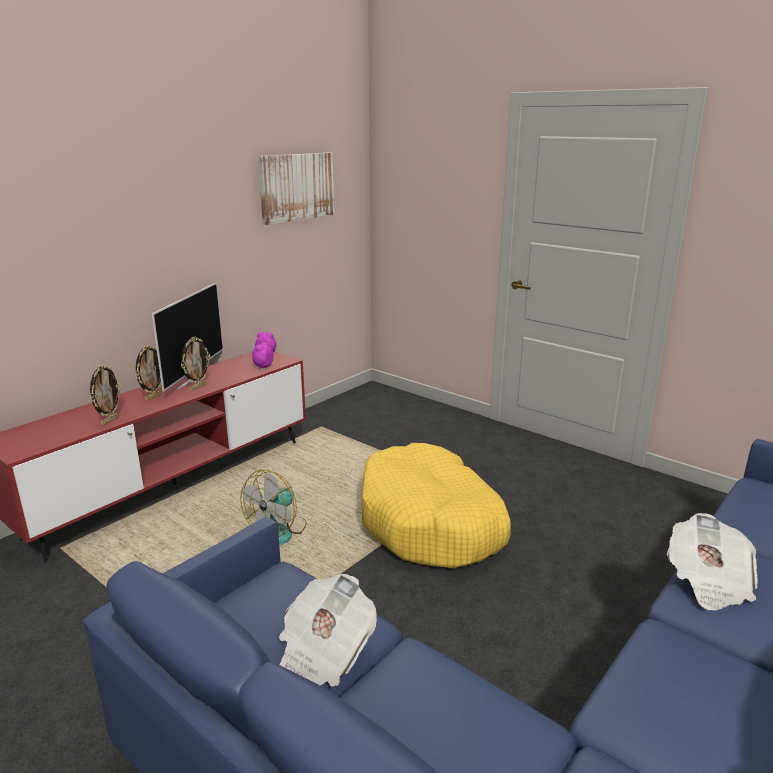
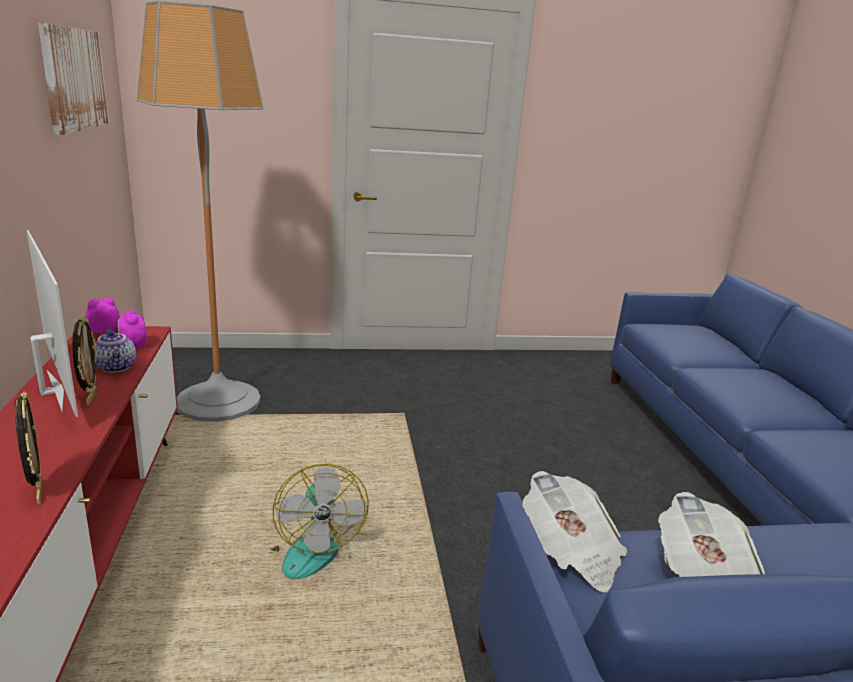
camera: 50 degrees left, 0 degrees up
(153, 397) = (42, 434): picture frame -> none
(236, 375) = (117, 367): none -> teapot
(358, 429) = (218, 402): none -> floor lamp
(431, 523) = (430, 459): yellow dog bed -> none
(708, 581) = (739, 393): newspaper -> newspaper (571, 553)

